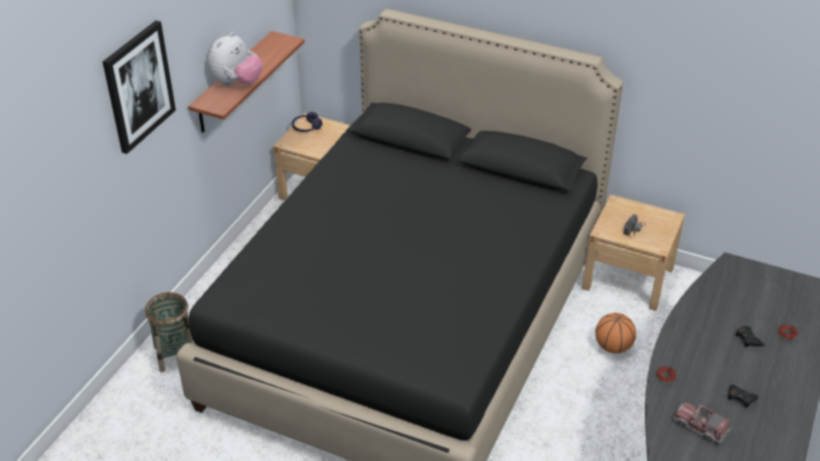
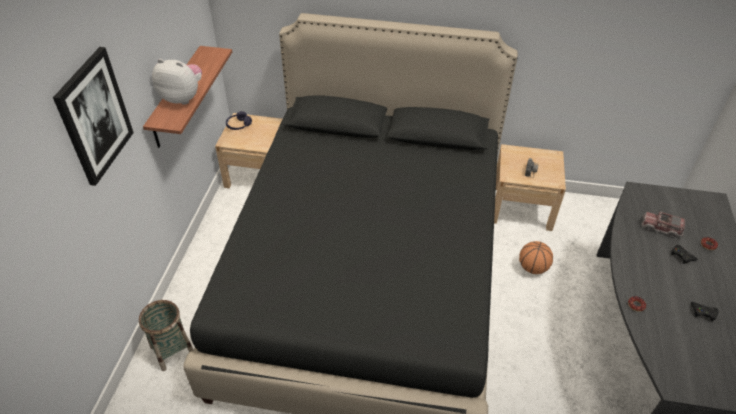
camera: 15 degrees left, 5 degrees up
(236, 83) = (183, 97): plush toy -> plush toy turned 90 degrees counterclockwise
(700, 427) = (687, 349): toy truck -> toy truck (661, 228)

